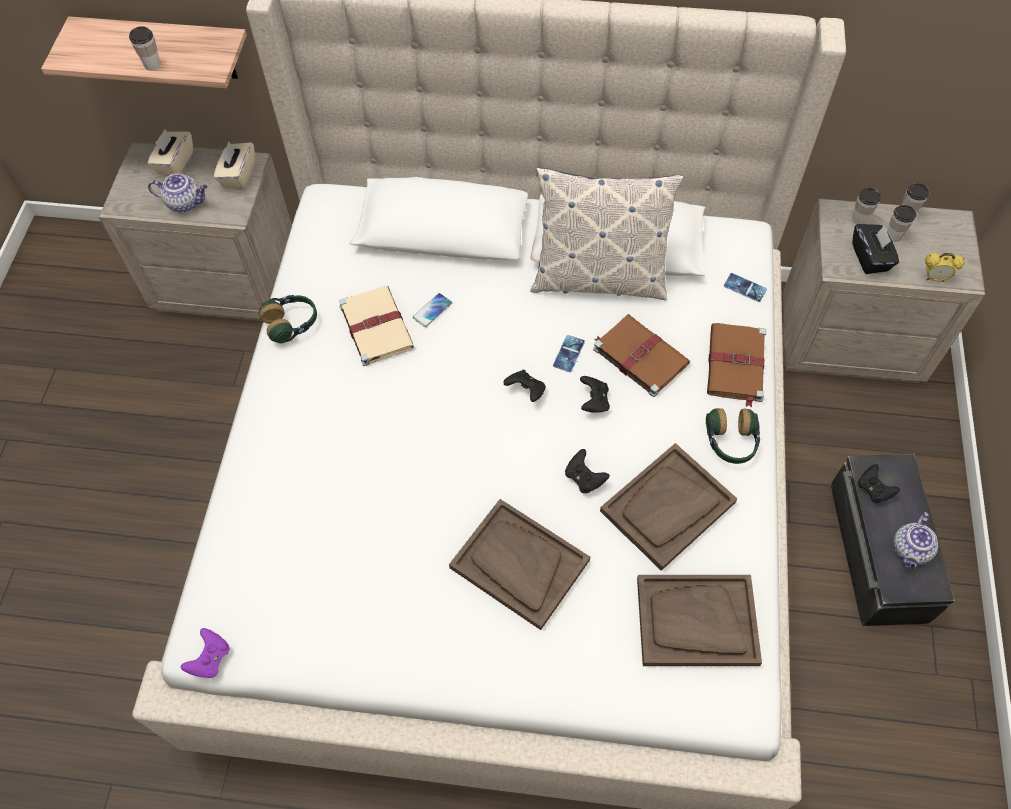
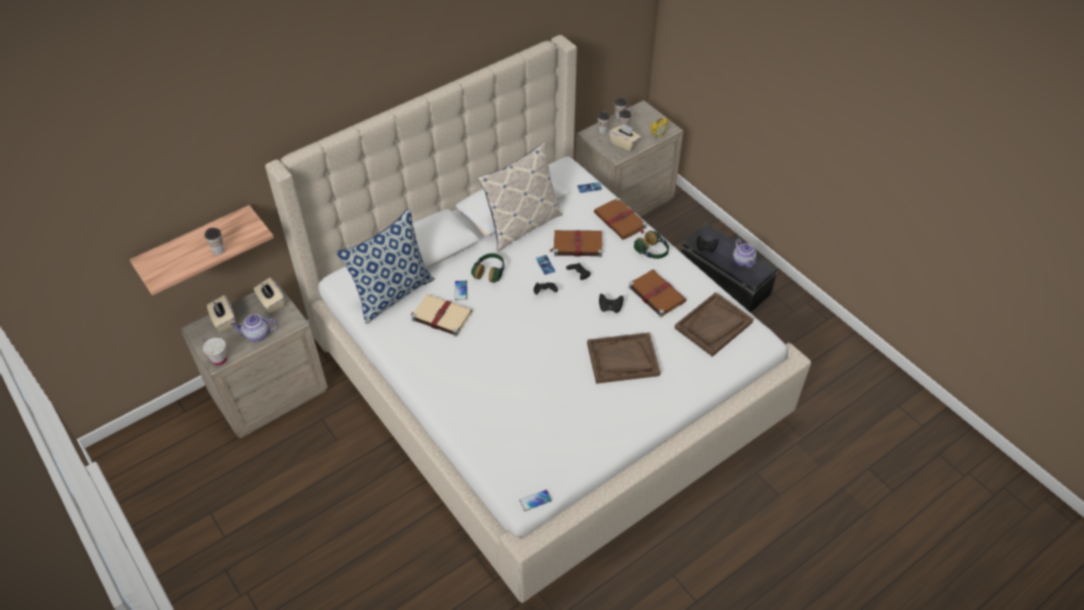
camera: 45 degrees left, 10 degrees down
(124, 204) = (219, 359): none -> white cup
(185, 203) = (257, 334): teapot -> teapot turned 150 degrees counterclockwise
(210, 659) = (535, 500): purple game controller -> phone
(292, 324) = (396, 344): headphones -> headphones (490, 272)
(357, 256) = (392, 293): none -> pillow
(667, 507) = (656, 293): brown tray -> brown book
(870, 258) = (624, 144): black tissue box -> beige tissue box

